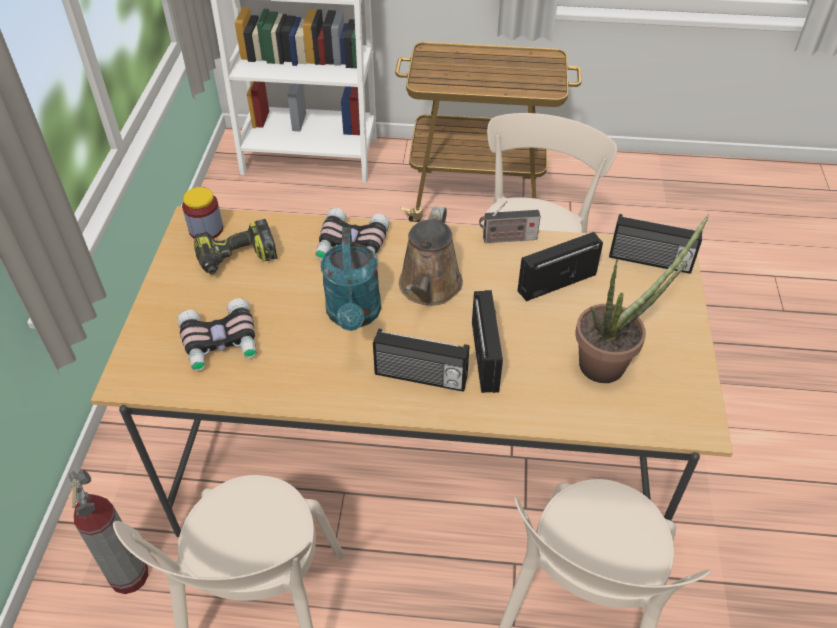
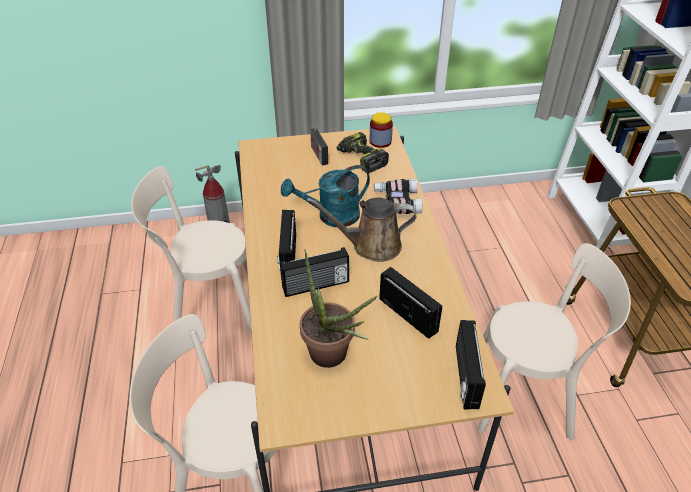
camera: 75 degrees right, 5 degrees down
(220, 343) = (290, 170): binoculars -> none
(507, 239) = (444, 279): radio -> radio (318, 154)

